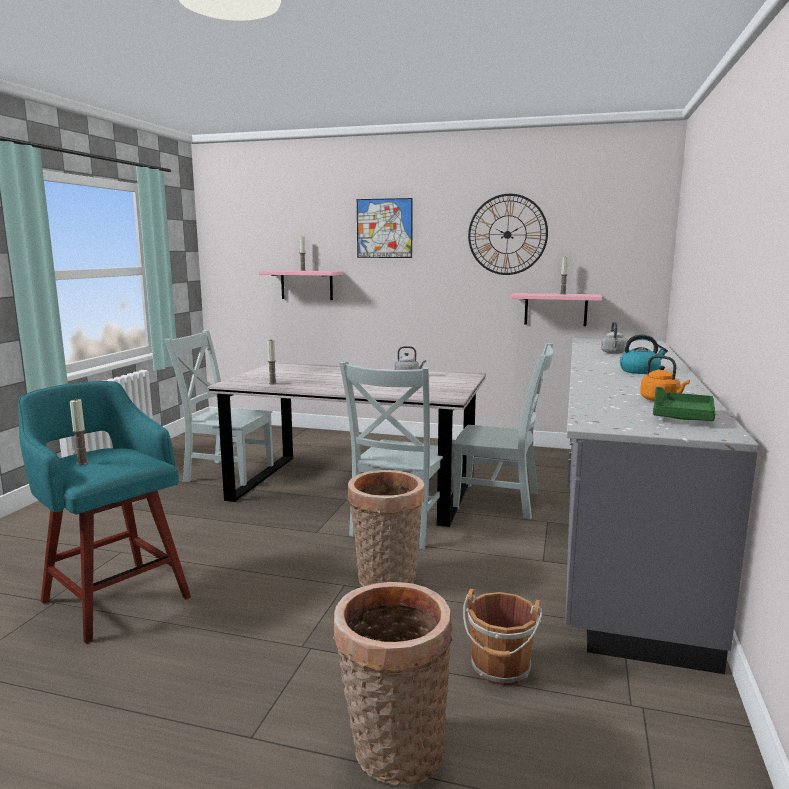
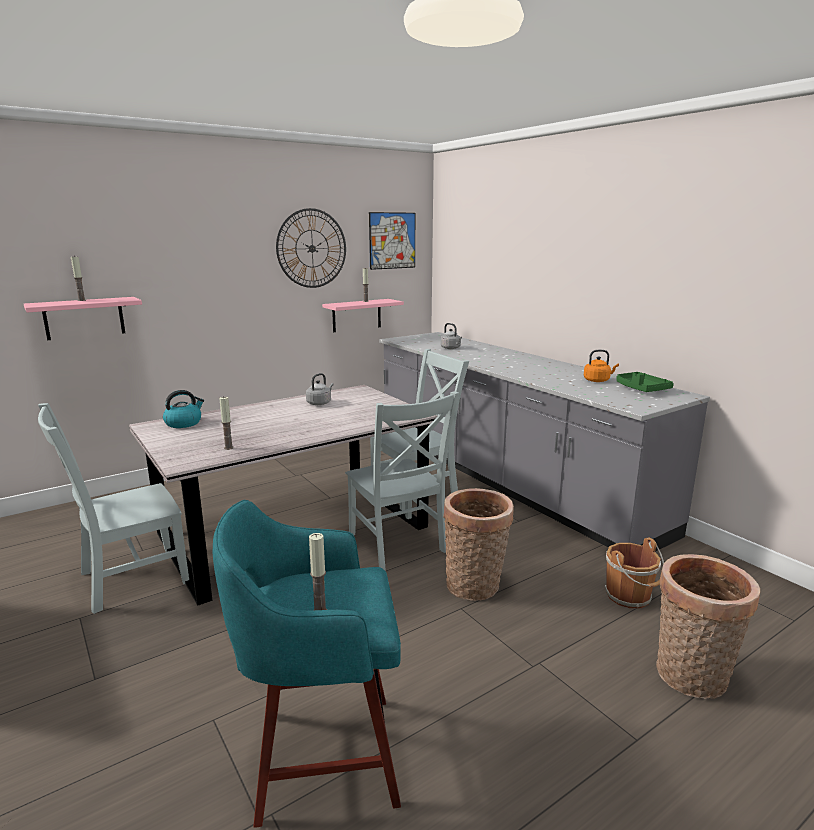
camera: 50 degrees left, 5 degrees up
(384, 228) = (183, 243): picture -> picture (392, 240)
(640, 371) = (515, 360): kettle -> kettle (184, 423)

